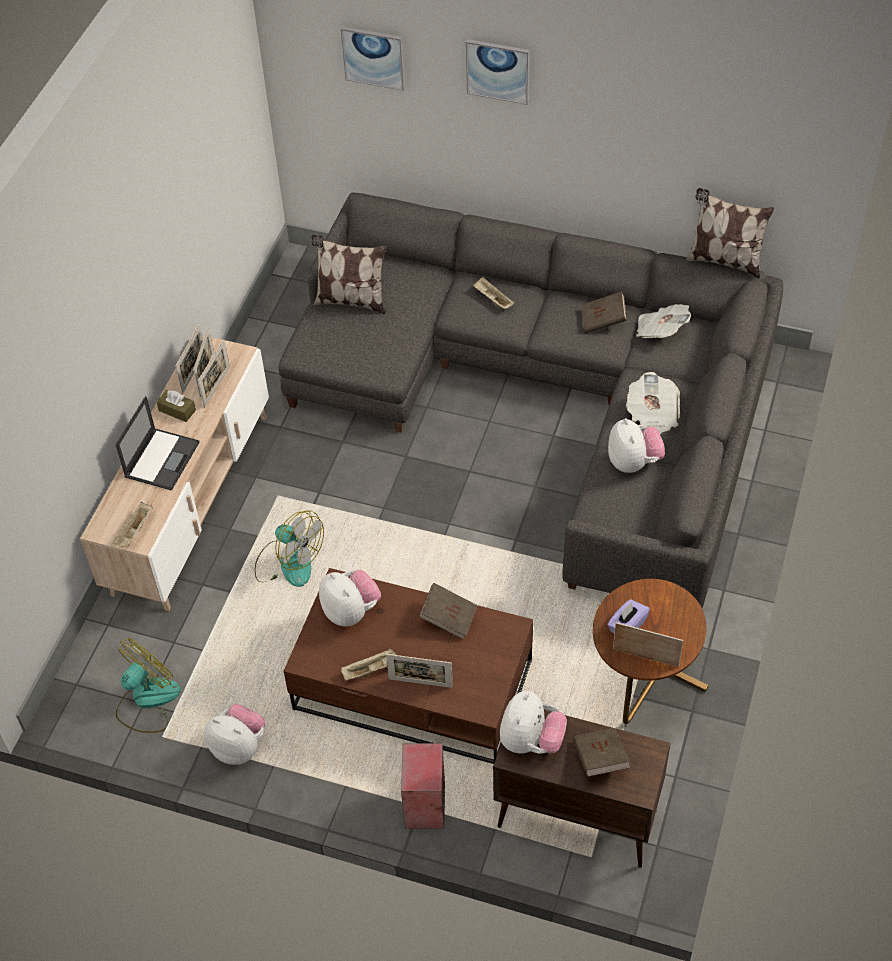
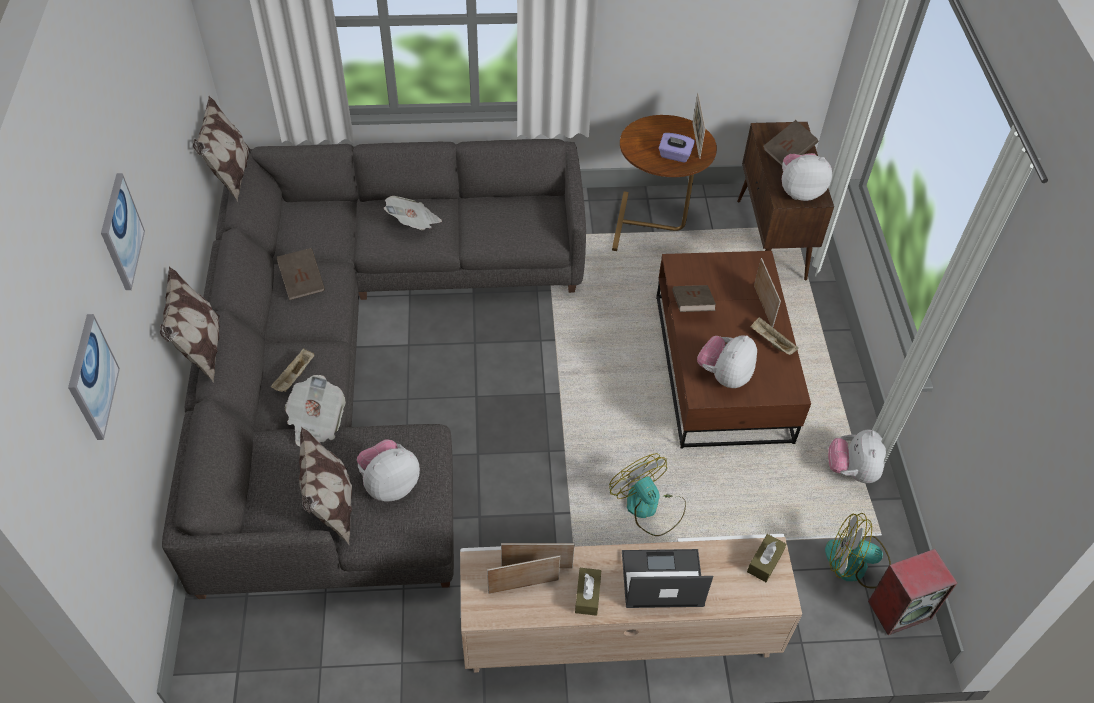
camera: 115 degrees left, 0 degrees up
(135, 532) = (765, 562): beige tray -> brown tissue box
(193, 373) = (525, 603): picture frame -> none
(288, 562) = (648, 507): fan -> fan turned 45 degrees counterclockwise
(426, 806) = (818, 326): speaker -> speaker (900, 609)
(511, 218) = (202, 351): none -> pillow
(633, 462) = (472, 225): plush toy -> plush toy (390, 484)
(660, 331) = (302, 240): newspaper -> newspaper (316, 422)

